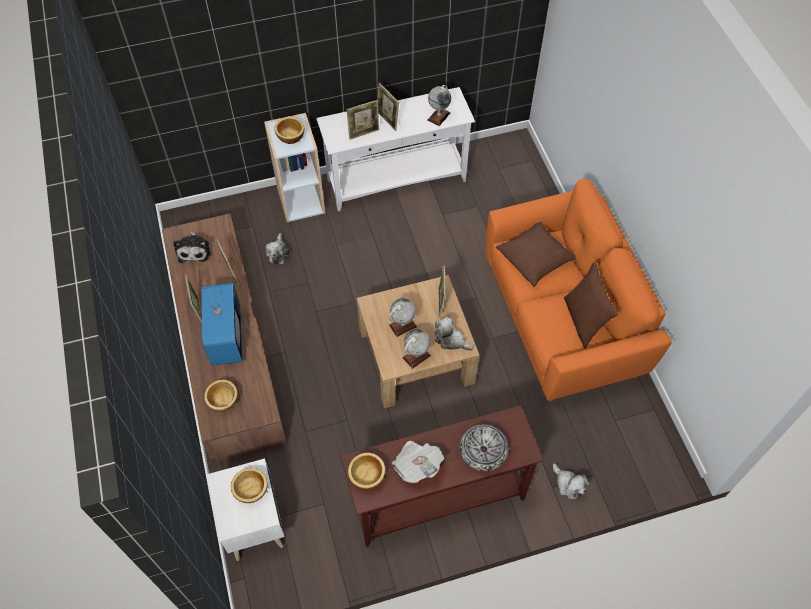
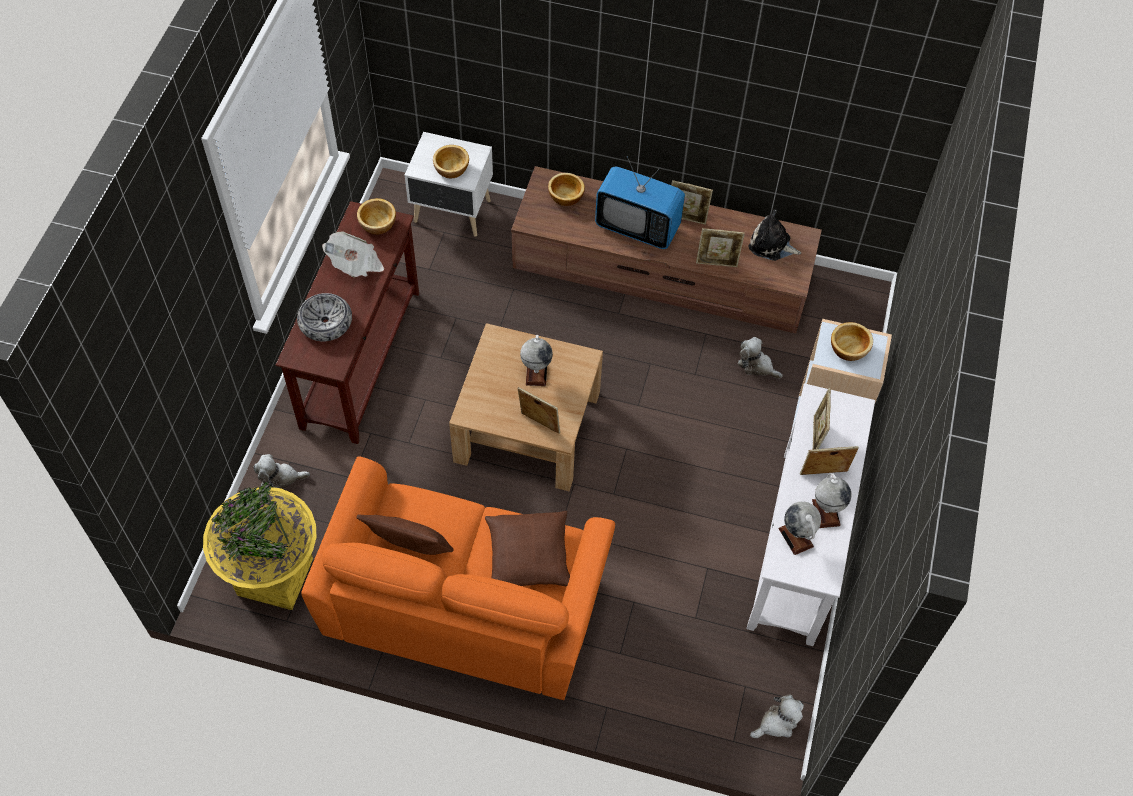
camera: 120 degrees right, 0 degrees up
(416, 356) = (490, 365): globe -> globe (825, 512)
(451, 340) = (485, 406): plush toy -> plush toy (777, 722)
(634, 436) = (274, 577): none -> yellow planter

